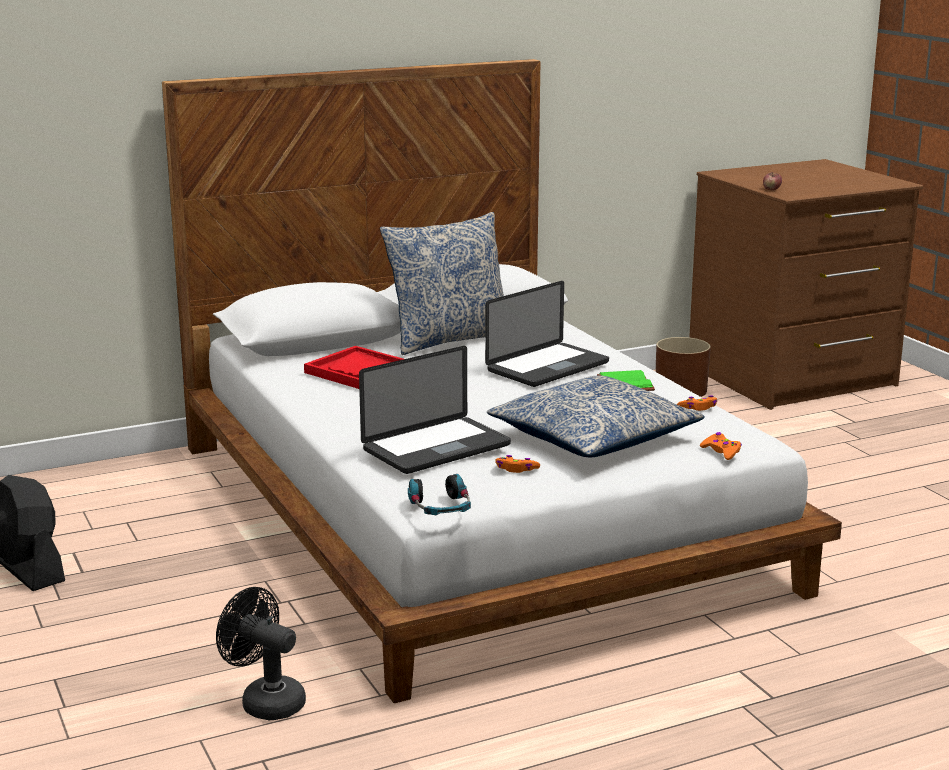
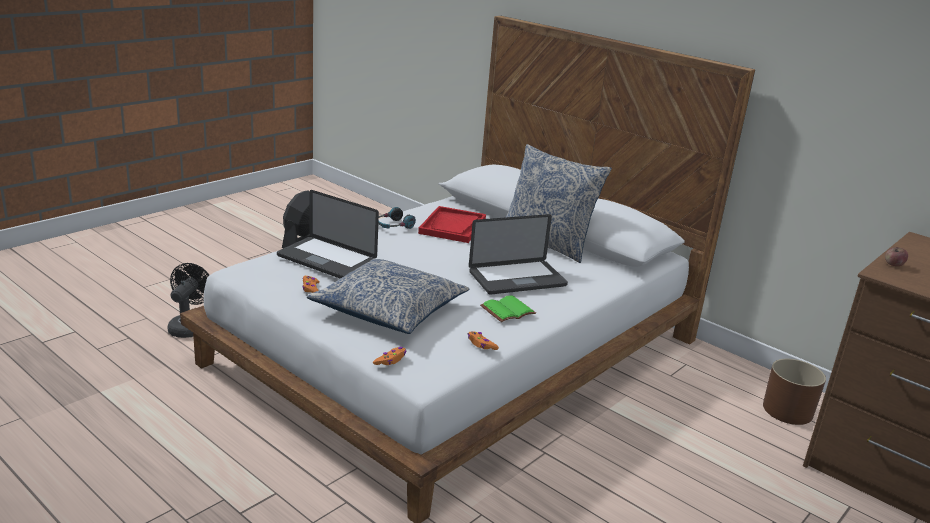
camera: 65 degrees right, 5 degrees up
(440, 508) = (237, 274): headphones -> headphones (393, 226)
(547, 367) = (517, 279): laptop -> laptop turned 45 degrees counterclockwise

